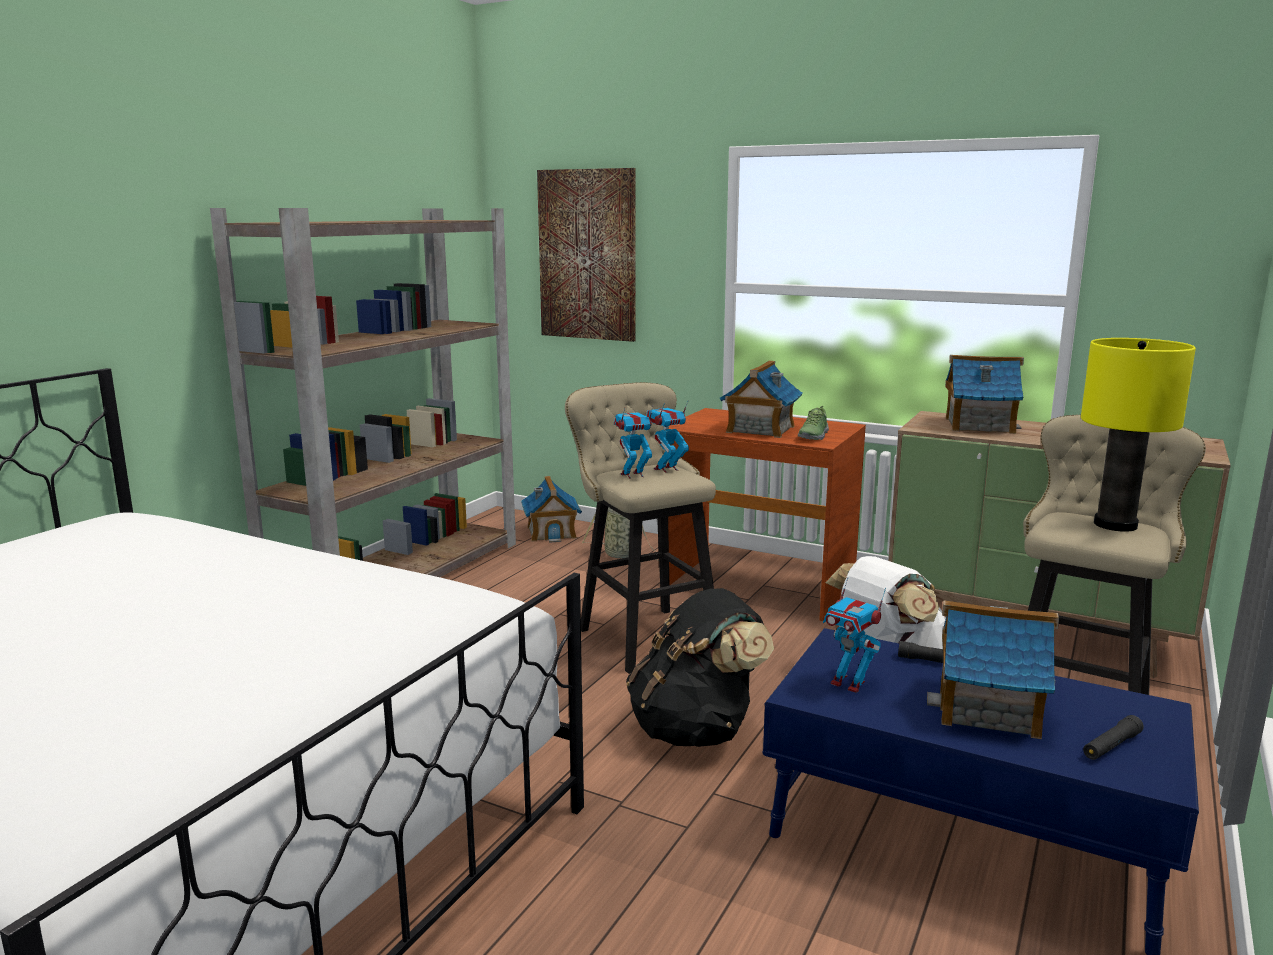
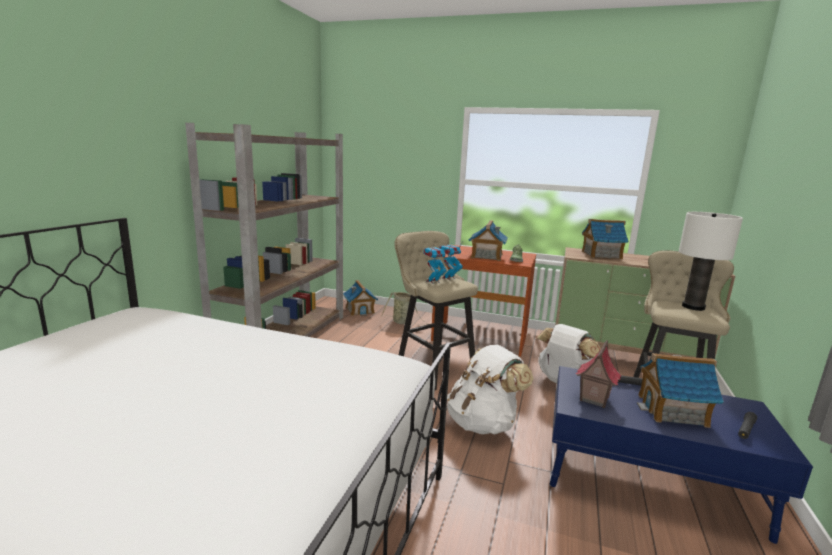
camera: 10 degrees left, 0 degrees up
(587, 255) = (382, 162): picture -> none
(696, 730) = (483, 423): black backpack -> white backpack
(849, 683) = (593, 399): toy robot -> toy house
(1114, 525) = (692, 307): yellow table lamp -> white table lamp

